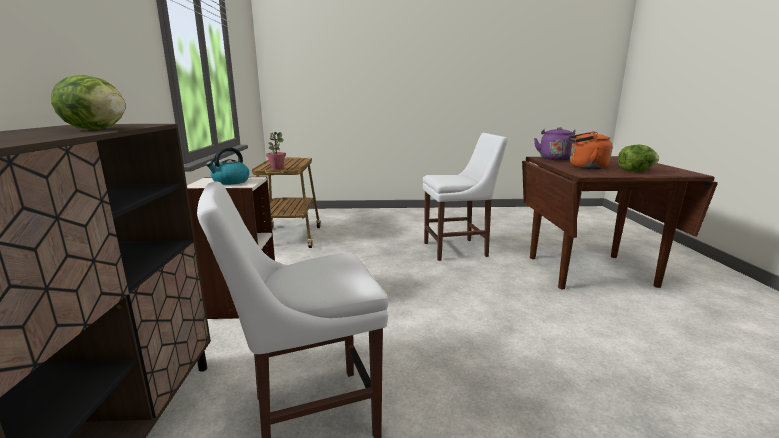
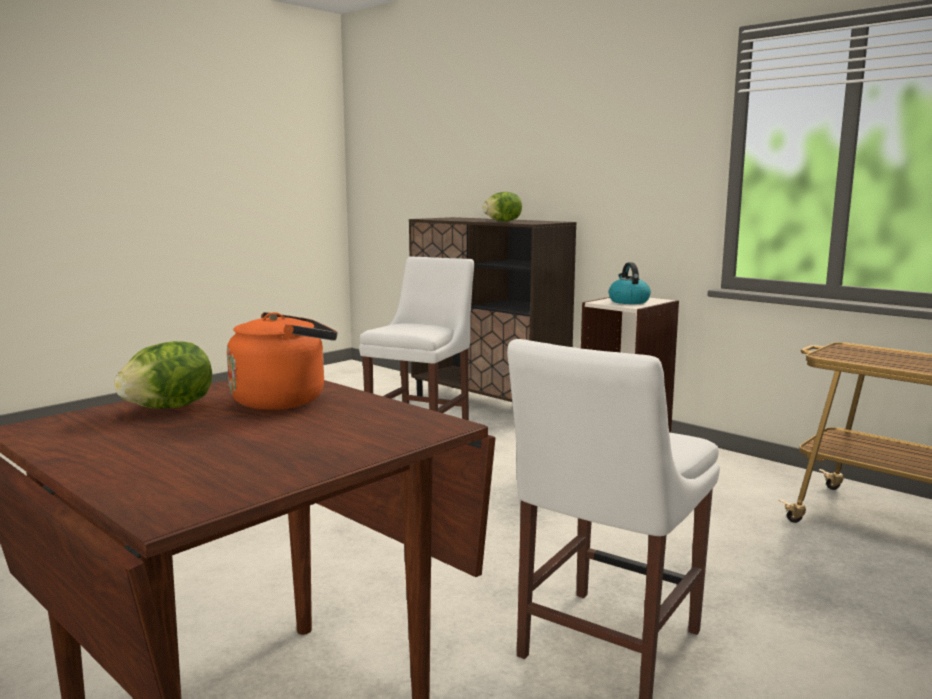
camera: 135 degrees right, 5 degrees down
(277, 168) = (834, 349): potted plant -> none
(555, 158) = (394, 429): purple kettle -> none

